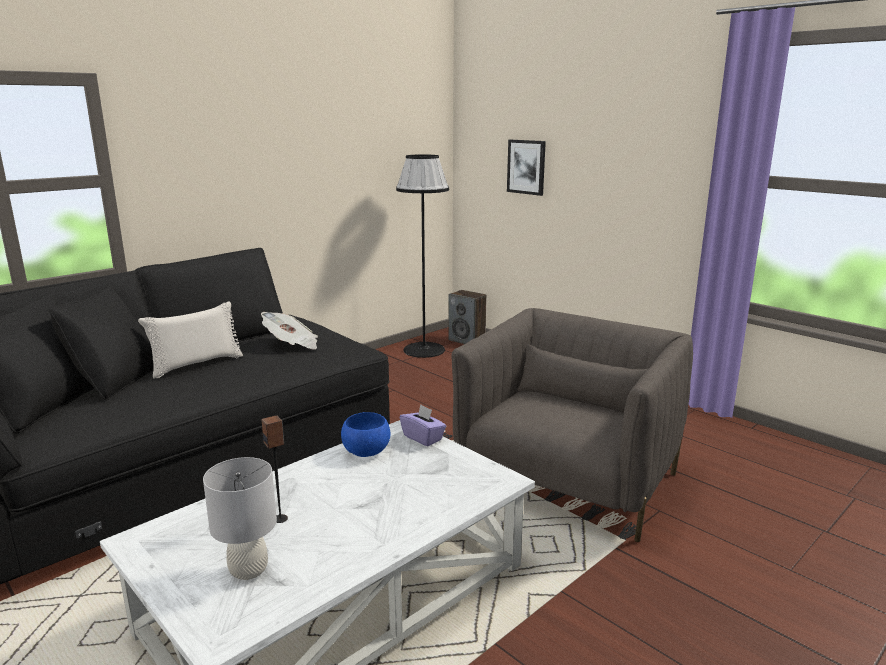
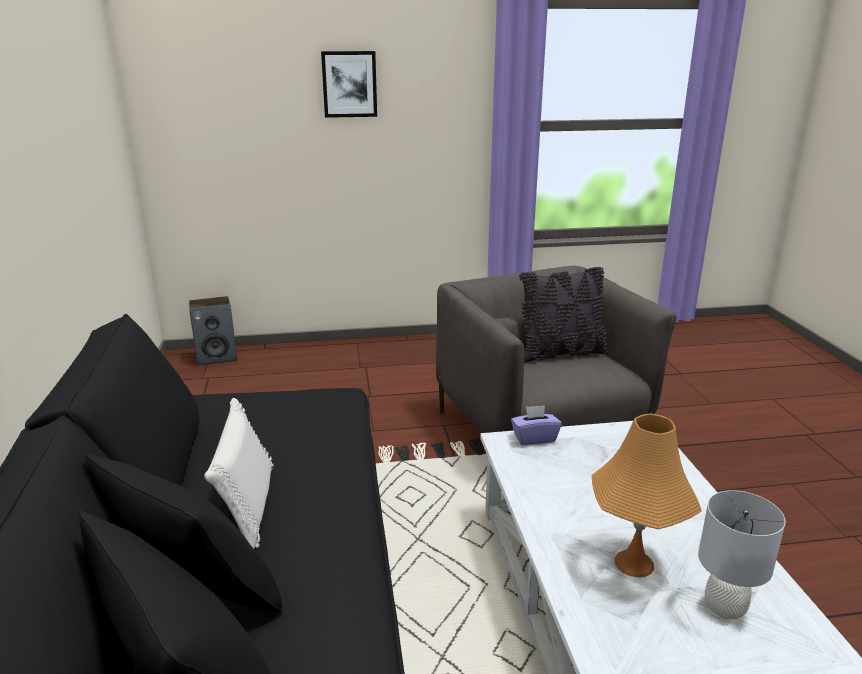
camera: 55 degrees left, 5 degrees up
(280, 518) = (634, 563): speaker -> orange table lamp
(292, 345) = (274, 424): newspaper -> none
(366, 451) = (533, 475): blue bowl -> none
(424, 350) = (196, 387): black floor lamp -> none
(526, 167) = (261, 135): picture -> picture (349, 84)
(589, 408) = (561, 353): none -> black pillow

